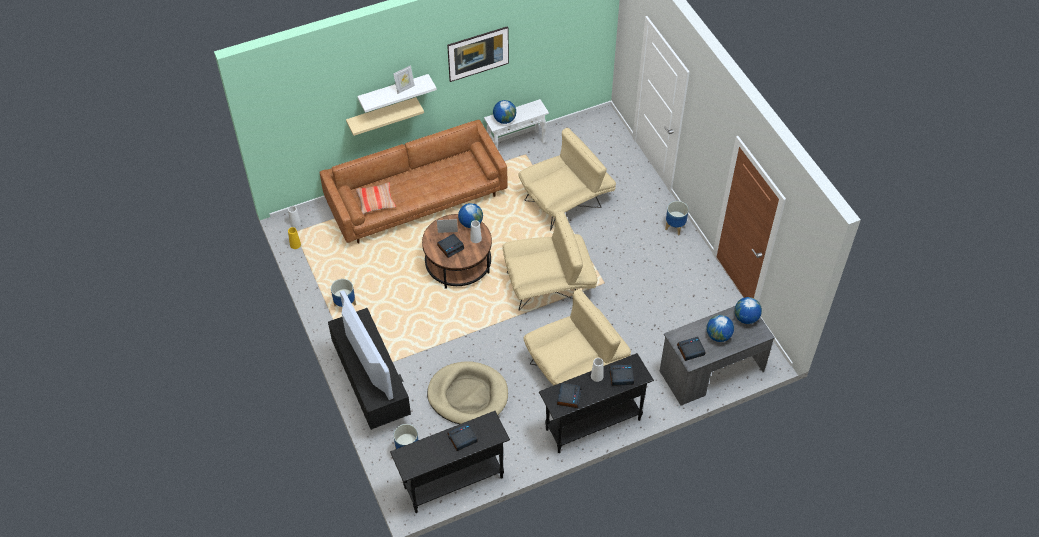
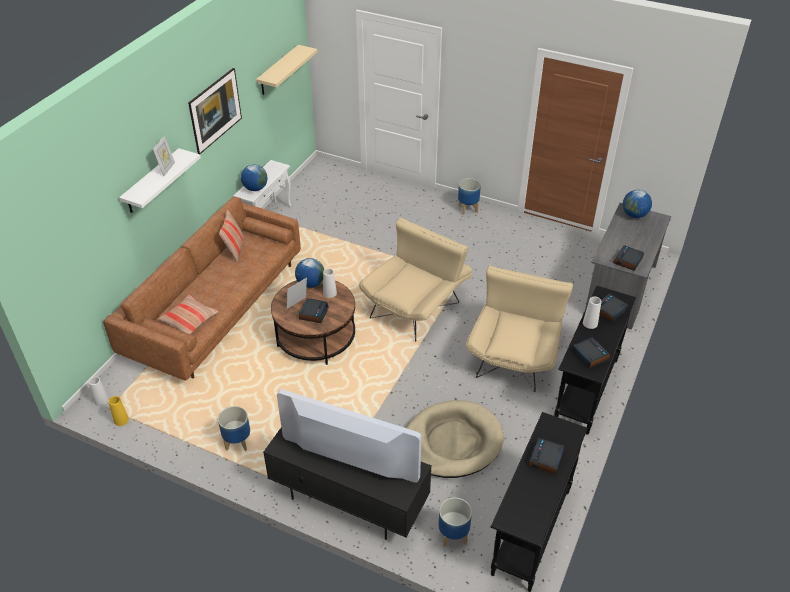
camera: 40 degrees left, 10 degrees down
(382, 114) = (147, 218): beige shelf -> beige shelf (278, 70)
(452, 163) = (235, 250): none -> pillow
(567, 200) = (358, 236): beige armchair -> none
(718, 336) = (632, 238): globe -> none

